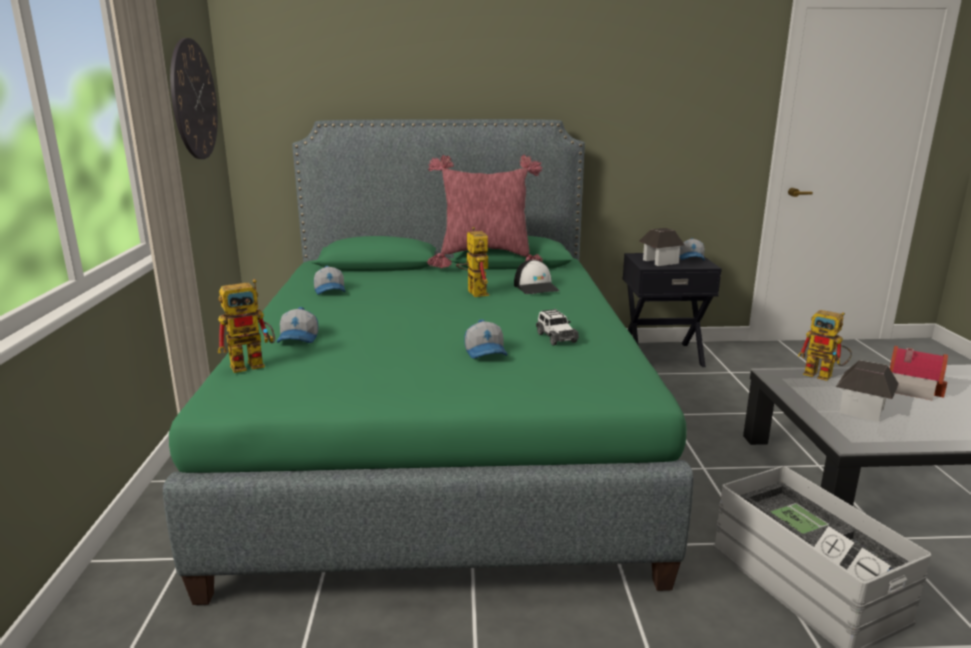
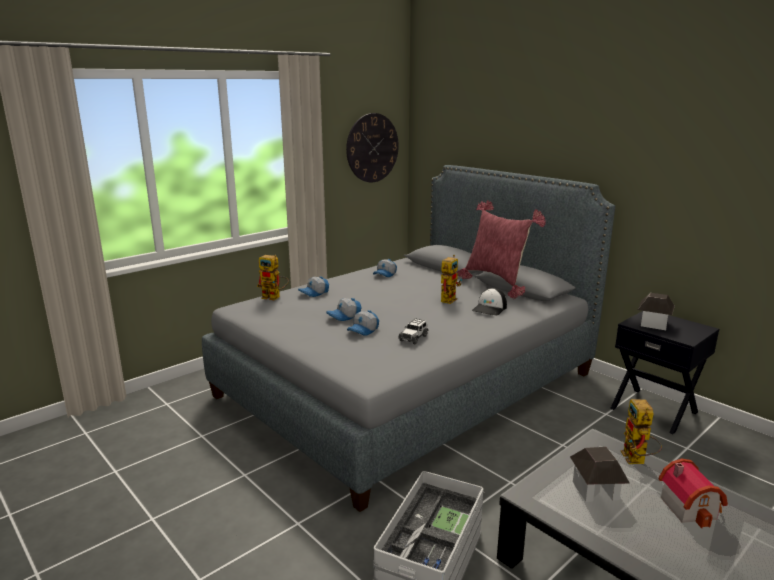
camera: 50 degrees right, 0 degrees up
(440, 434) = (408, 384): green bed -> grey bed
(692, 258) = (692, 331): cap -> cap (344, 316)

